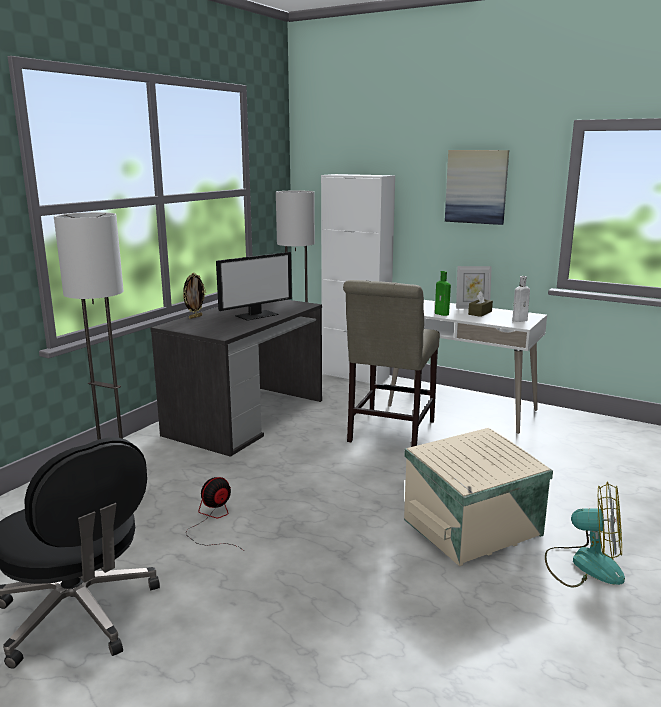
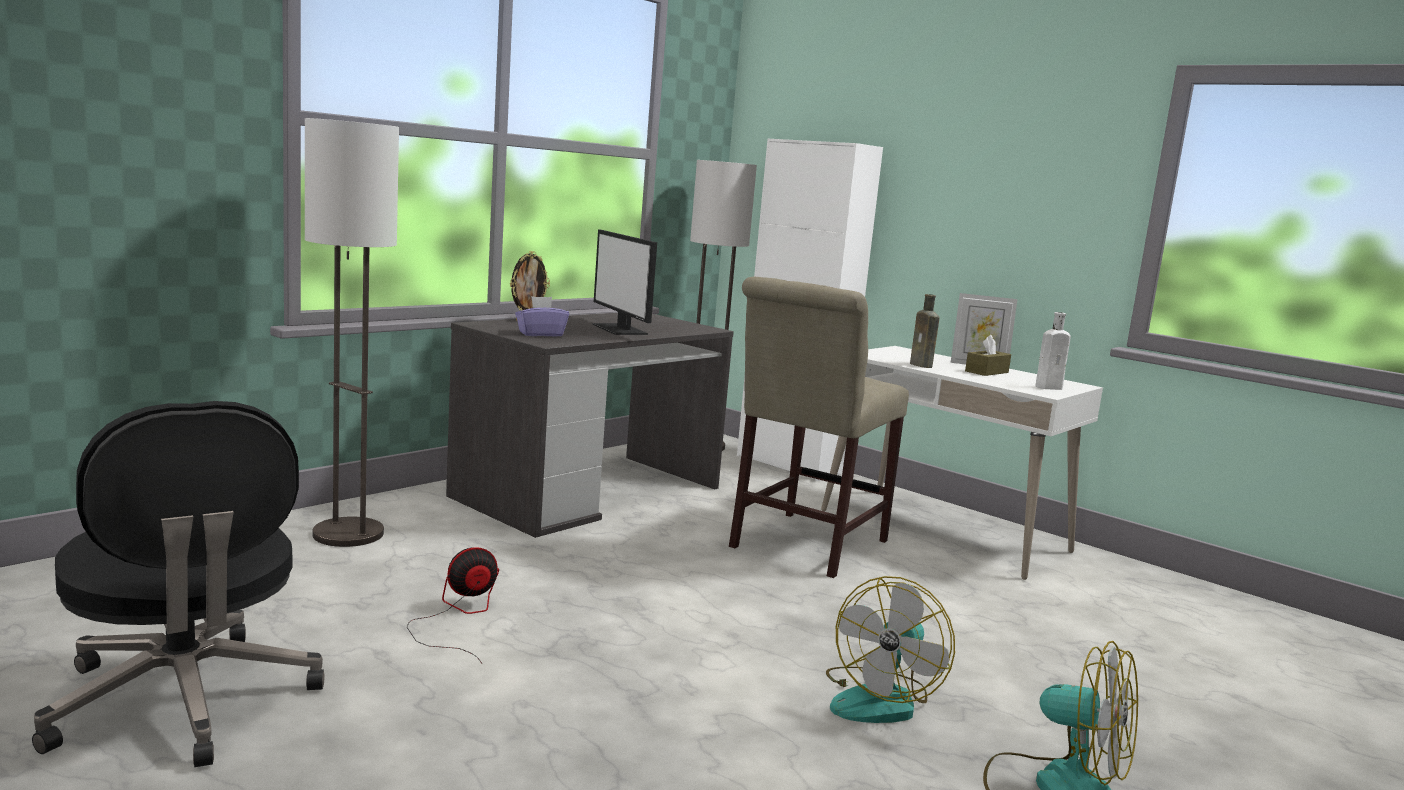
camera: 10 degrees right, 5 degrees down
(213, 328) = (540, 334): none -> purple tissue box
(256, 315) = (621, 329): monitor -> monitor turned 90 degrees clockwise
(442, 314) = (922, 365): green bottle -> brown bottle
(474, 528) = (881, 699): beige storage box -> fan
(476, 186) = (1009, 171): picture -> none

